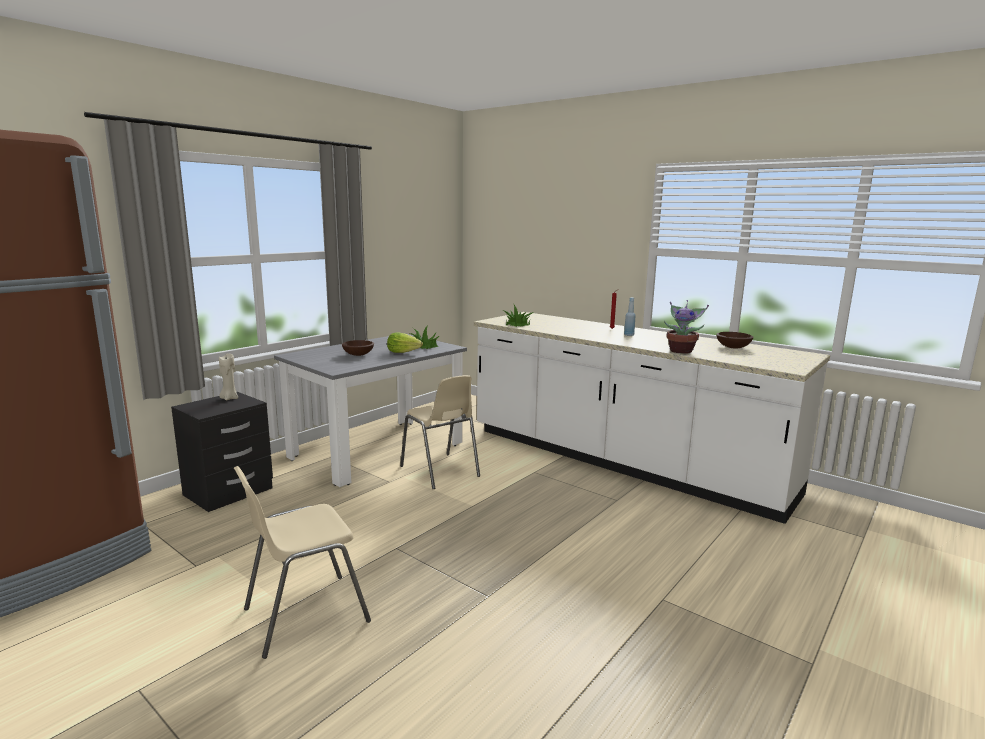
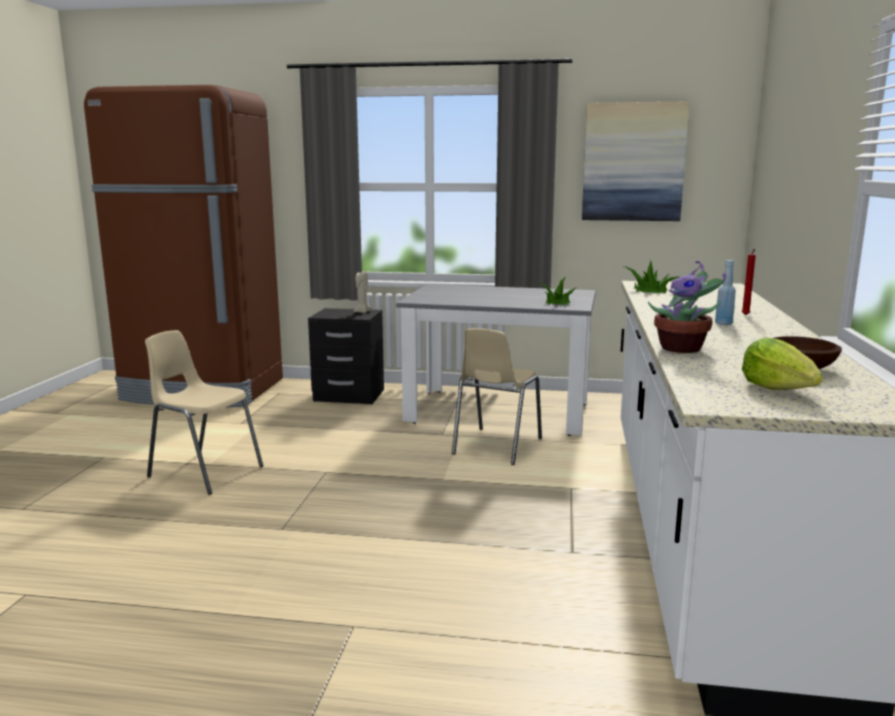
camera: 60 degrees right, 0 degrees up
(358, 354) = (477, 295): brown bowl -> none
(404, 231) = (633, 162): none -> picture
(404, 352) = (516, 301): lettuce -> lettuce (779, 389)

